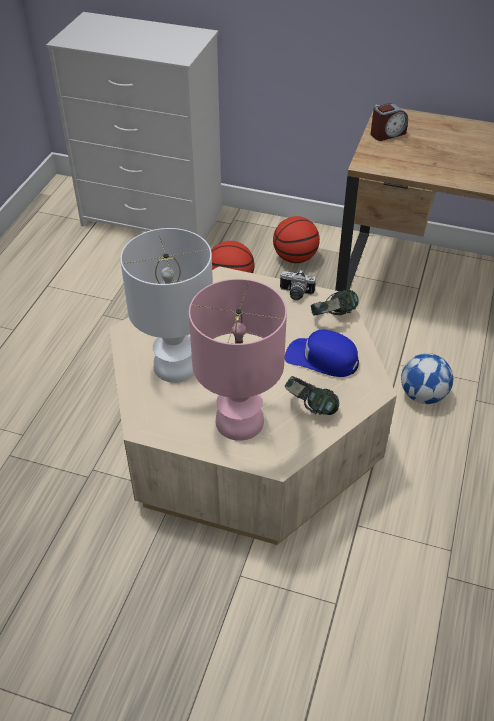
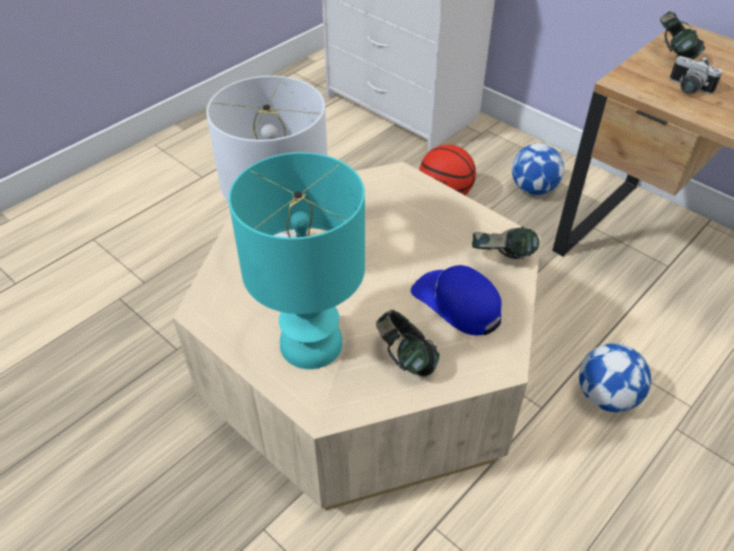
camera: 25 degrees right, 0 degrees up
(238, 421) = (309, 343): pink table lamp -> turquoise table lamp
(295, 258) = (533, 189): basketball -> football
(295, 294) = (472, 217): camera -> camera (687, 89)
(387, 134) = (673, 55): alarm clock -> headphones

